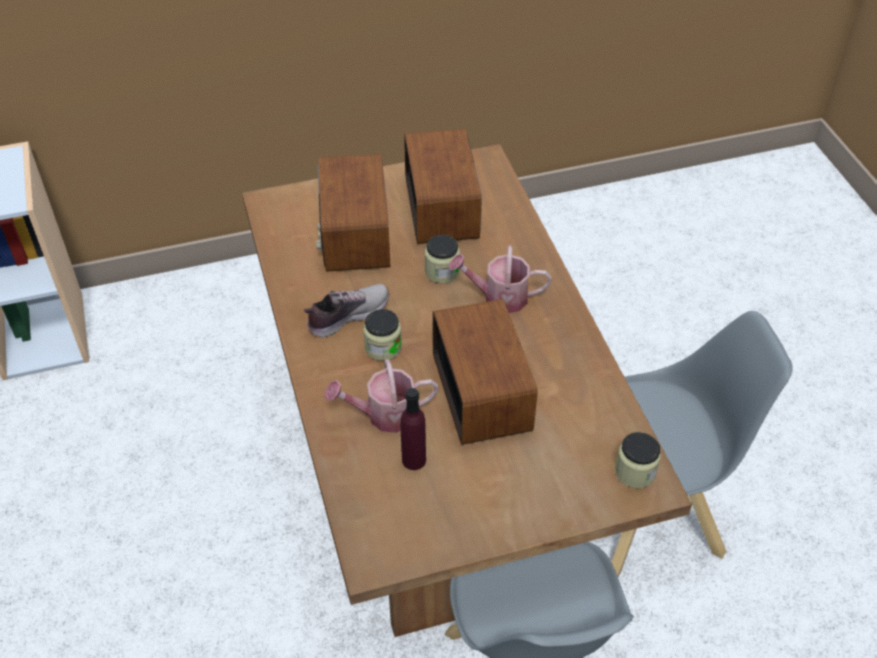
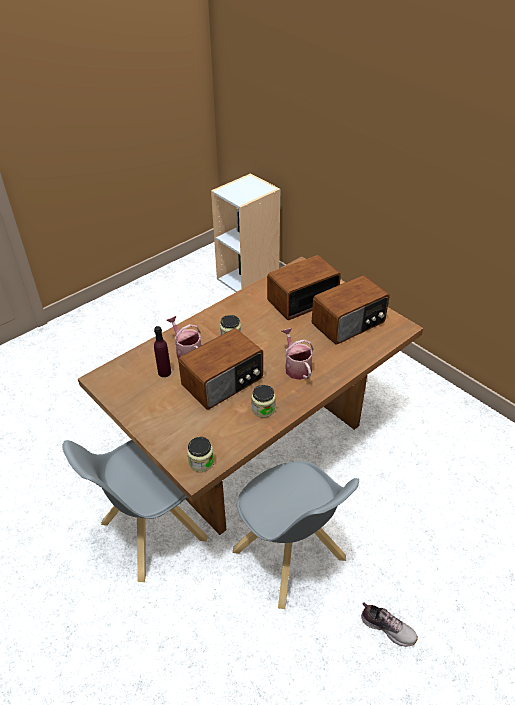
camera: 65 degrees right, 5 degrees down
(347, 315) = (243, 318): shoe -> shoe (387, 627)
(442, 272) = (299, 339): jar -> jar (263, 409)

